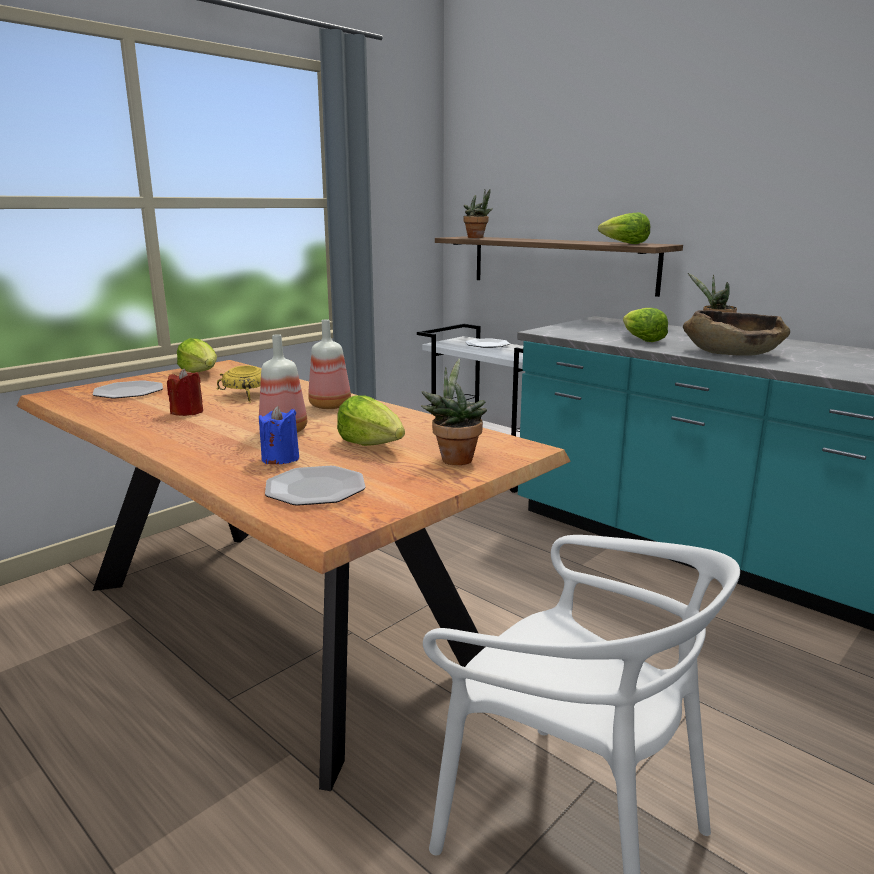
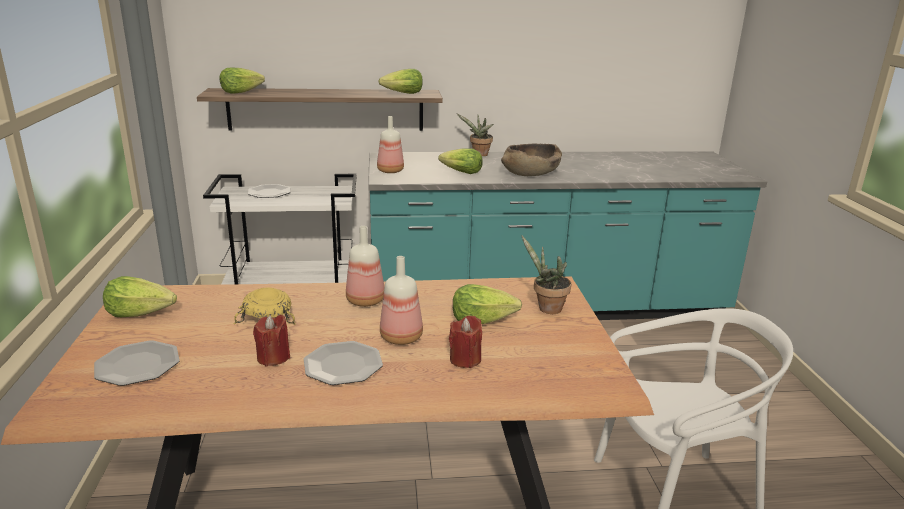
camera: 50 degrees left, 5 degrees up
(280, 459) = (465, 359): blue candle -> red candle
(315, 488) = (543, 368): plate -> plate (343, 365)
(477, 237) = (241, 92): potted plant -> lettuce
(567, 328) = (389, 171): none -> bottle

